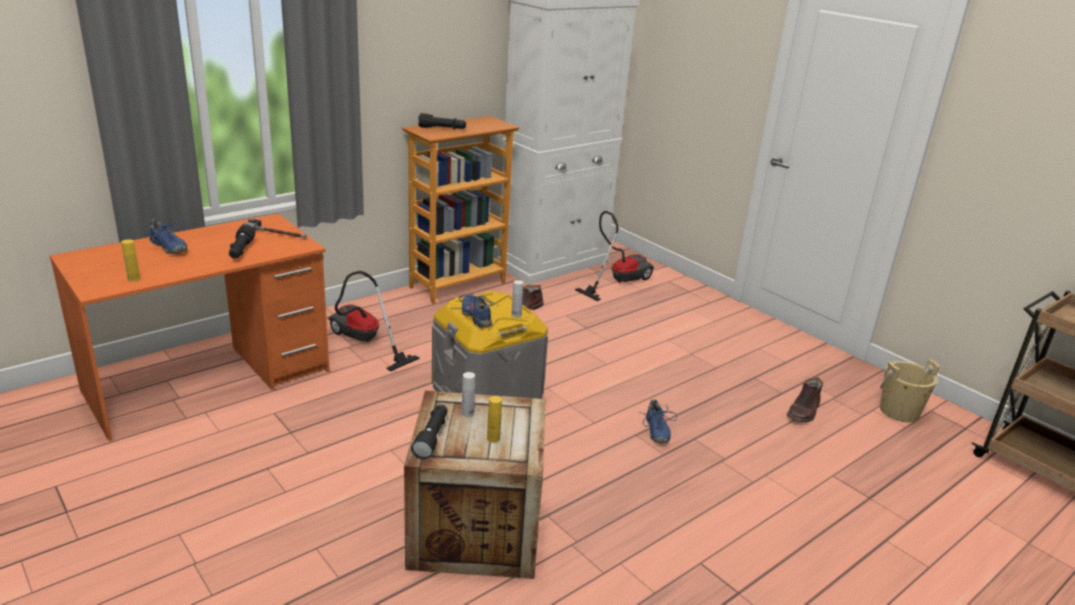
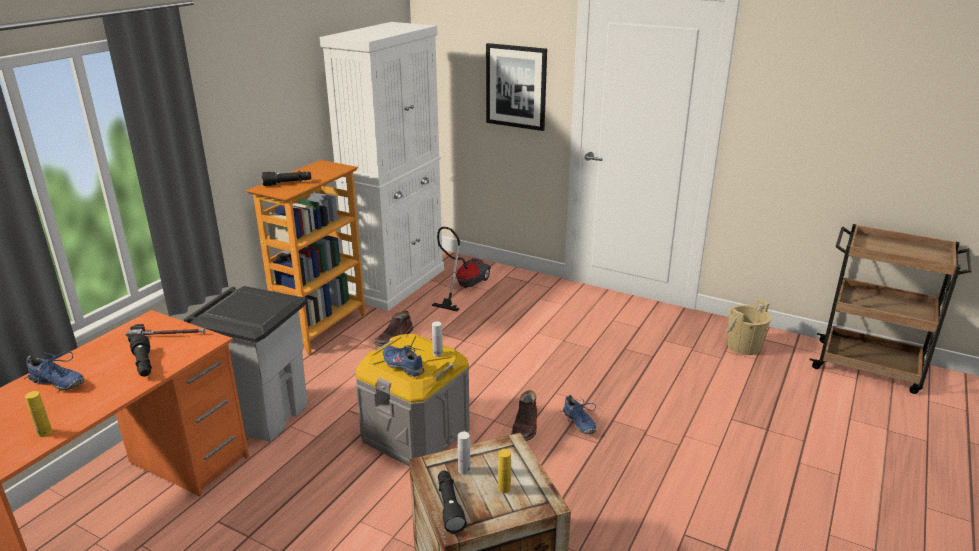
camera: 20 degrees left, 0 degrees up
(363, 342) = (264, 415): vacuum cleaner -> grey trash can
(715, 74) = (516, 86): none -> picture
(804, 411) = (678, 368): brown boot -> brown boot (525, 426)

